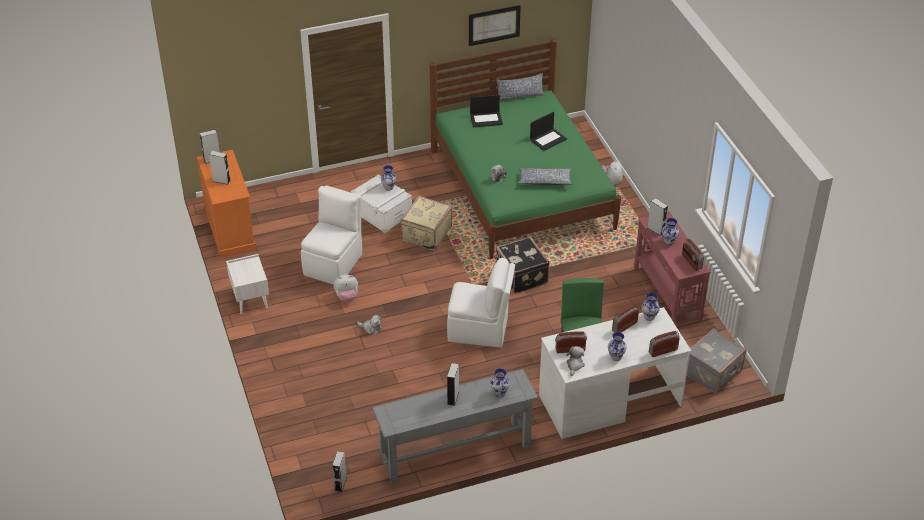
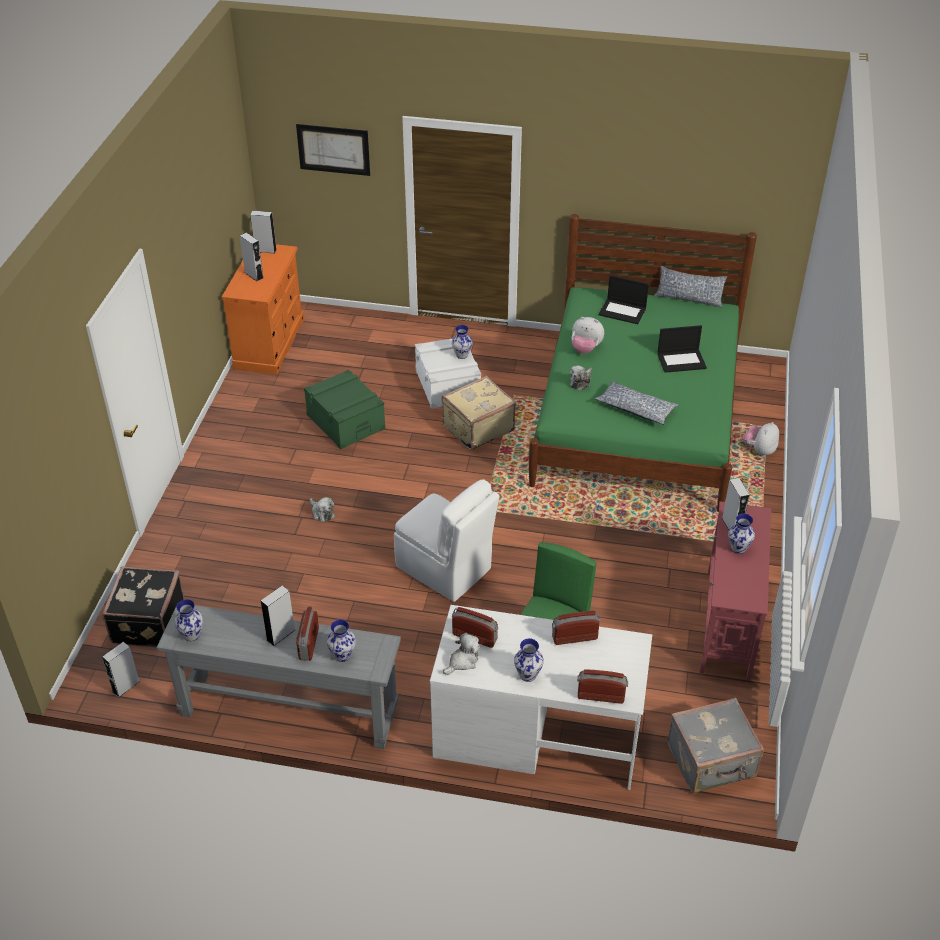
camera: 30 degrees right, 0 degrees up
(250, 300) = (222, 427): white nightstand -> none
(334, 263) = (346, 421): white chair -> green storage box
(347, 297) = (326, 466): plush toy -> plush toy (585, 349)
(494, 25) = (669, 188): picture -> picture (333, 149)
(521, 277) = (550, 523): black suitcase -> black suitcase (146, 622)
(649, 316) = (620, 639): vase -> vase (191, 635)
(691, 262) = (749, 589): radio -> radio (308, 644)

